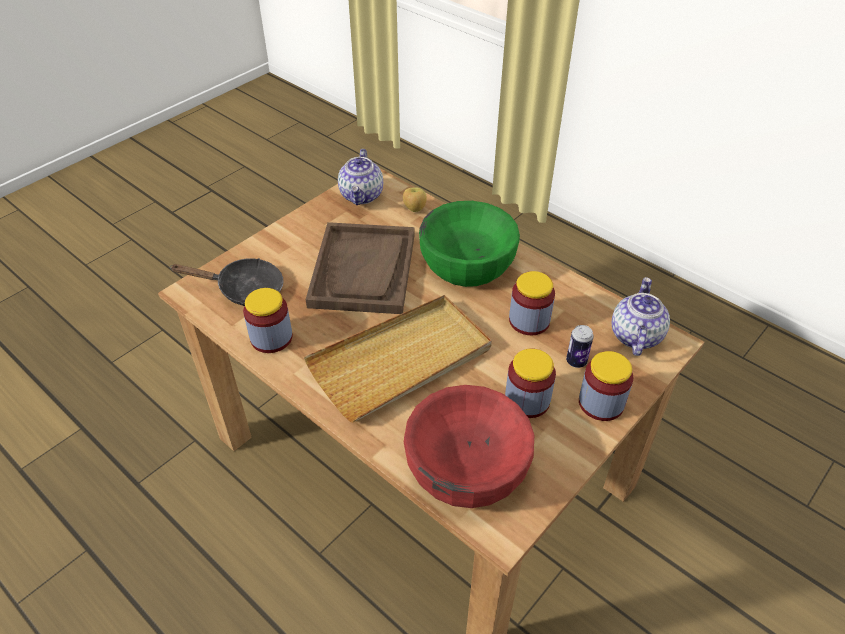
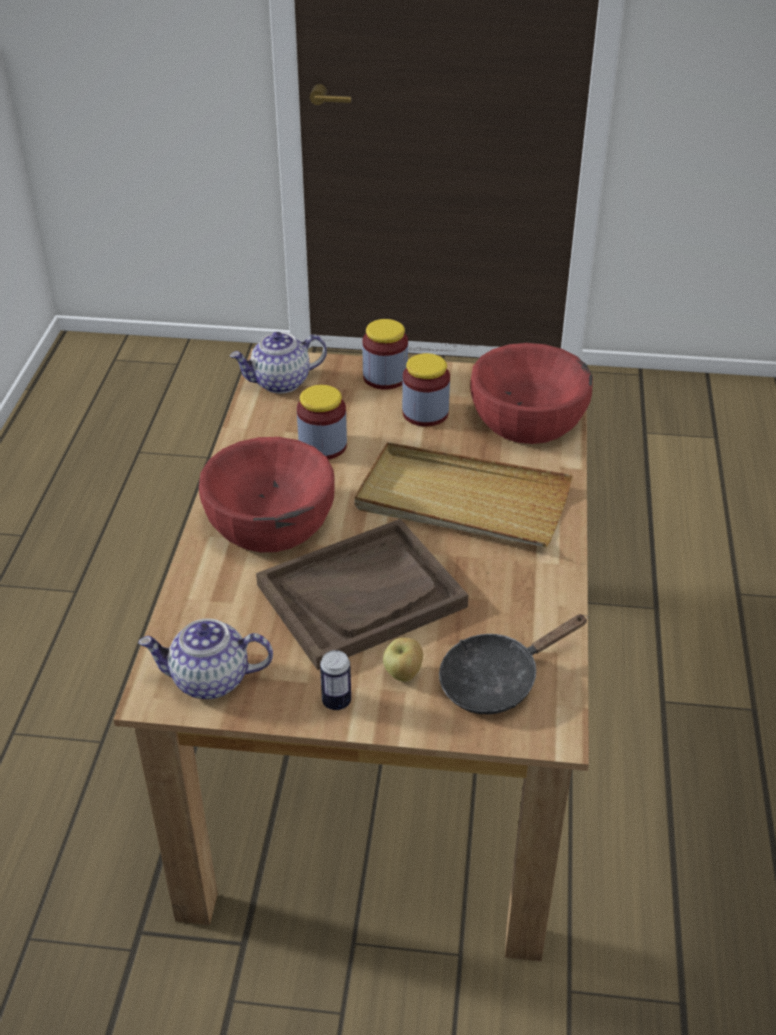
camera: 125 degrees left, 5 degrees down
(244, 289) = (496, 680): black frying pan -> black frying pan turned 90 degrees counterclockwise
(271, 338) = (537, 608): jar -> none
(362, 196) = (209, 680): teapot -> teapot turned 150 degrees counterclockwise
(414, 209) = (200, 611): apple -> apple (403, 674)
(467, 263) = (270, 521): green bowl -> red bowl
(576, 361) = (349, 403): can -> can (336, 701)

